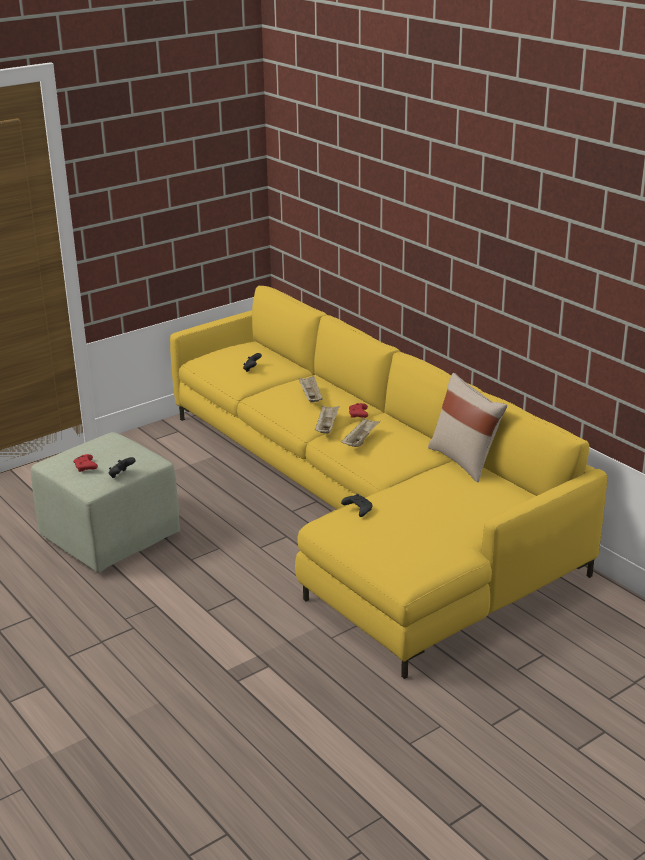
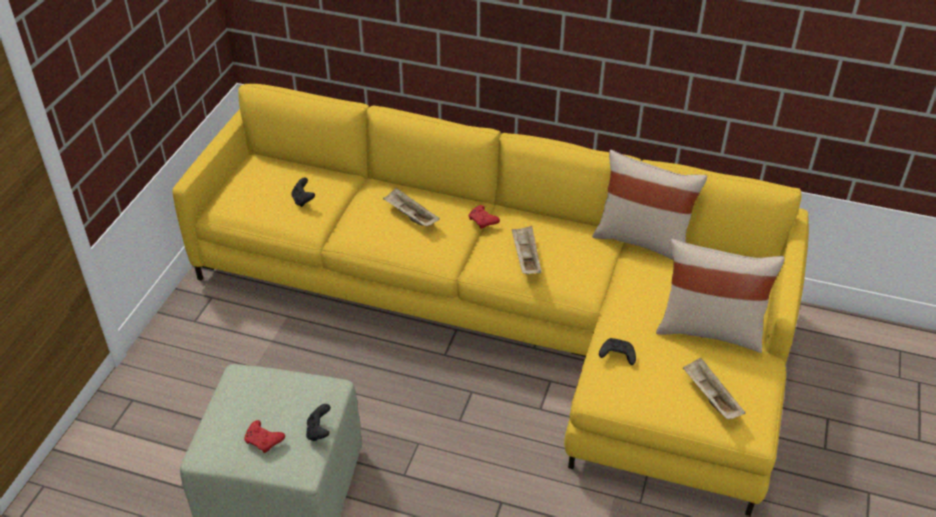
camera: 35 degrees left, 15 degrees up
(326, 427) = (468, 252): beige tray -> beige tray (709, 397)
(445, 520) = (709, 329): none -> beige pillow

